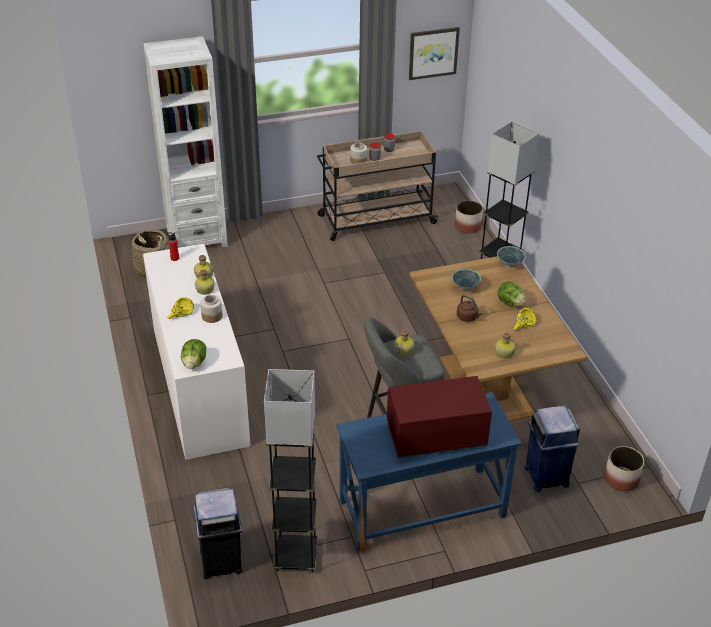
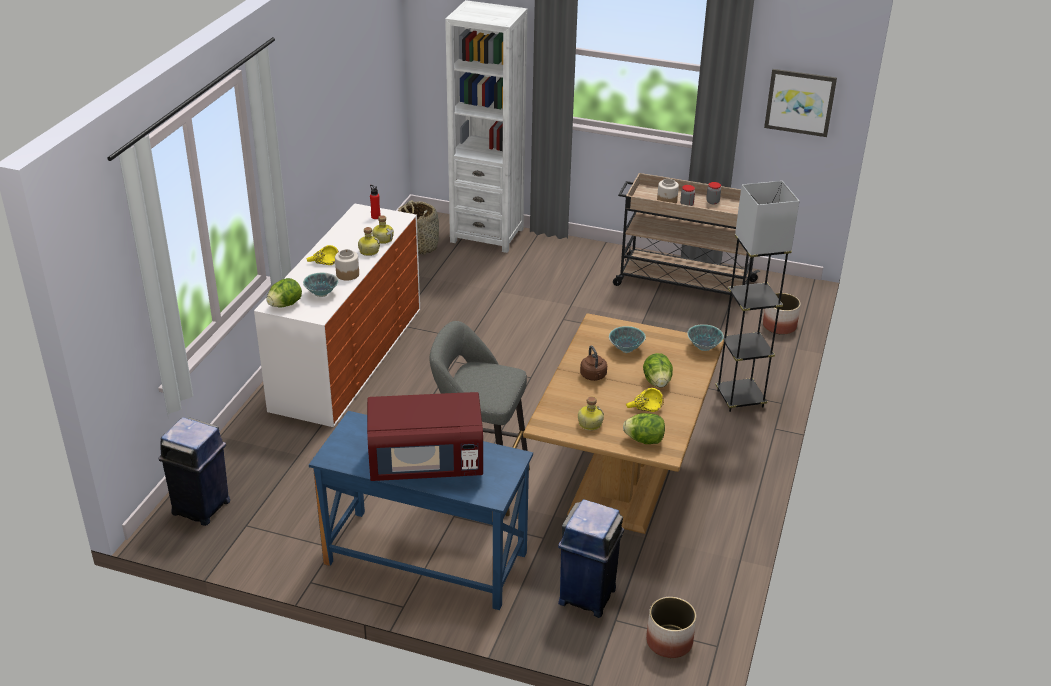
camera: 35 degrees right, 5 degrees down
(211, 341) = (321, 294): none -> bowl
(296, 556) = (265, 537): grey floor lamp -> none
(404, 350) = (486, 375): bottle -> none
(436, 436) = (426, 463): red microwave -> red microwave turned 150 degrees clockwise
(548, 348) = (644, 440): none -> lettuce

